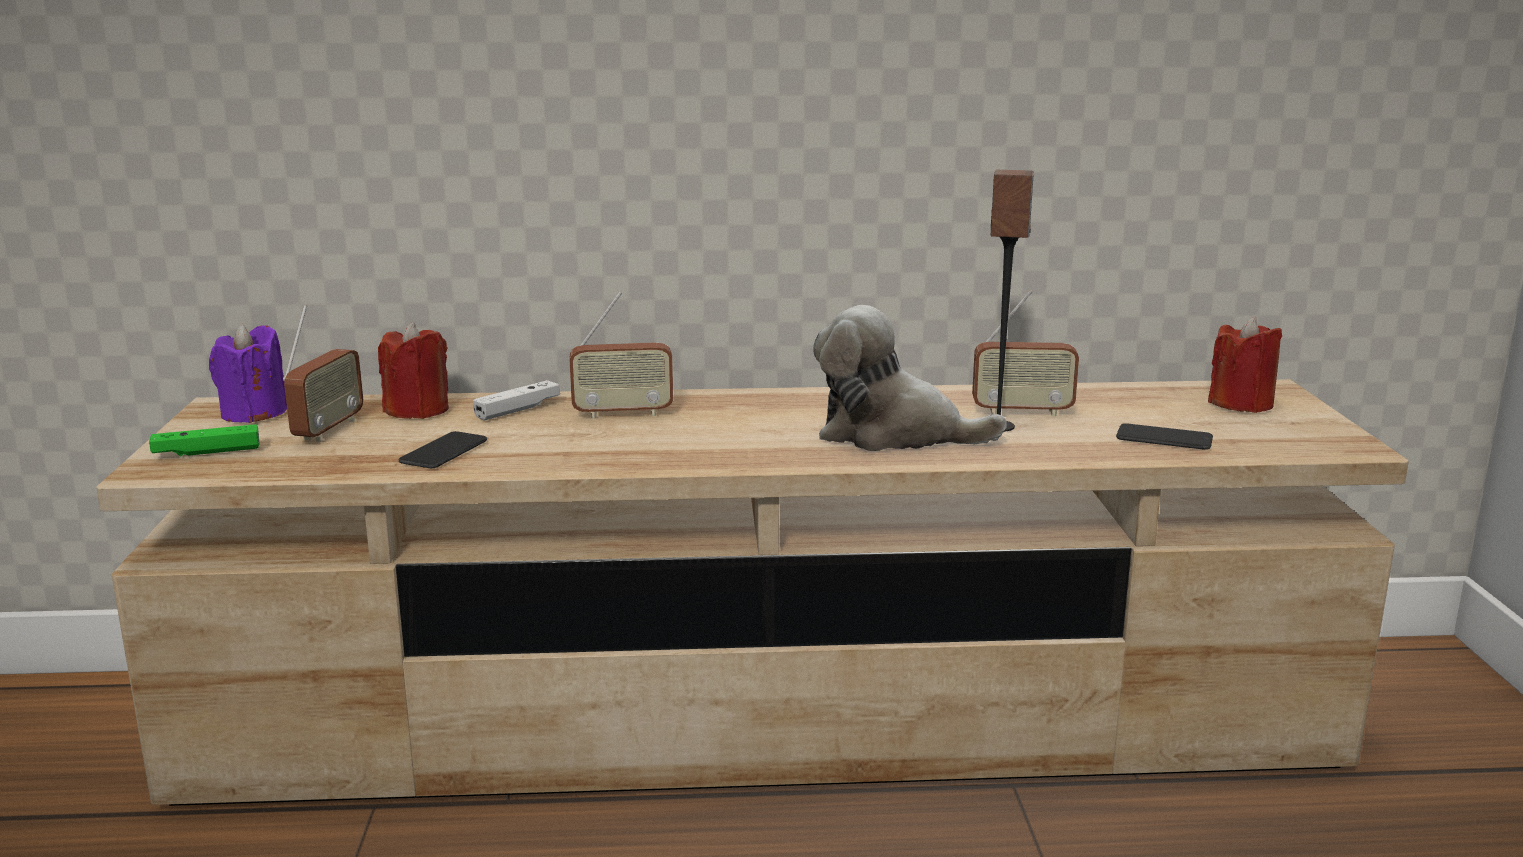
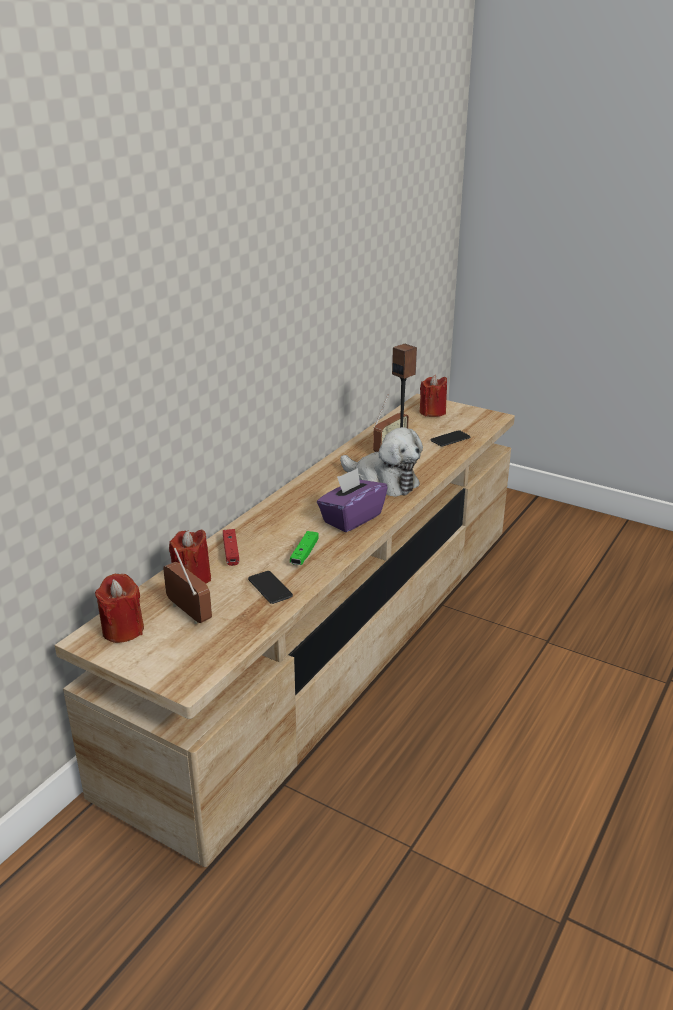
camera: 55 degrees left, 10 degrees up
(207, 452) = (175, 658): green game controller -> green game controller (304, 554)
(254, 413) = (123, 630): purple candle -> red candle
(518, 410) = (231, 552): white game controller -> red game controller
(622, 413) = (275, 528): radio -> none
(729, 445) = (351, 518): none -> purple tissue box
(893, 434) = (383, 482): plush toy -> plush toy turned 105 degrees counterclockwise

